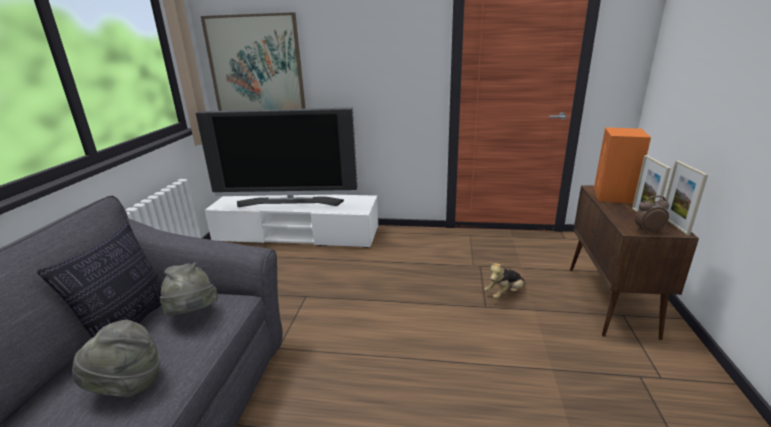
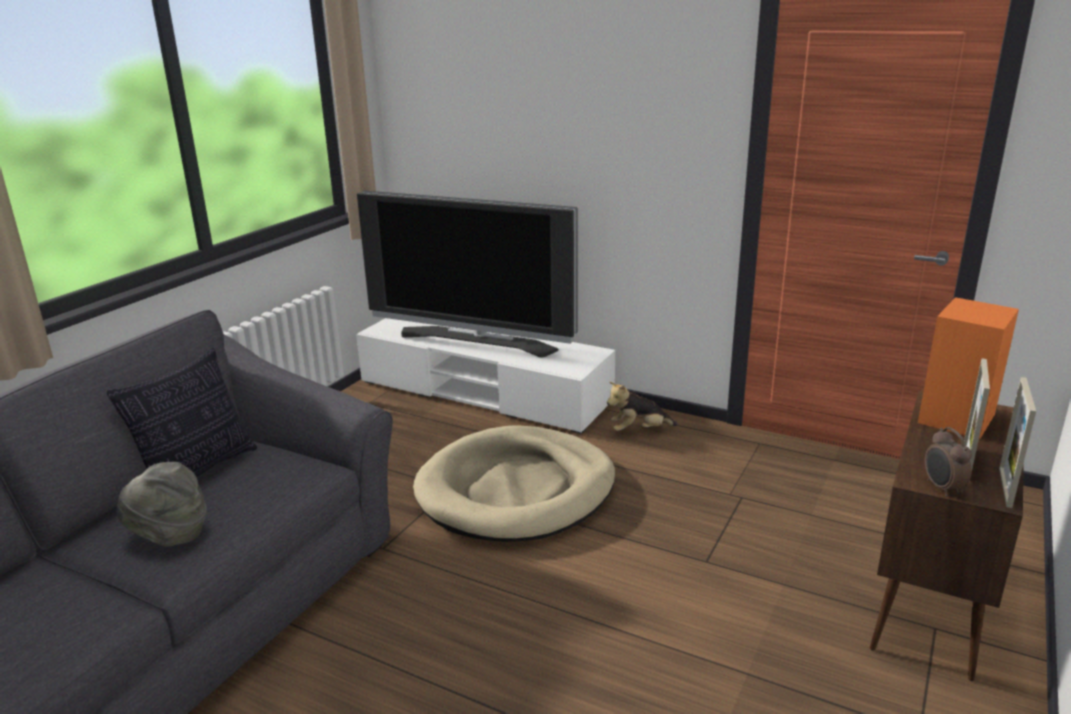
camera: 20 degrees right, 0 degrees up
(193, 315) = (265, 476): grey hat -> none
(256, 65) = (454, 126): picture -> none
(349, 289) = (516, 490): none -> beige dog bed
(504, 293) = (752, 549): plush toy -> plush toy (639, 430)
(647, 231) = (941, 488): alarm clock -> alarm clock turned 120 degrees counterclockwise

